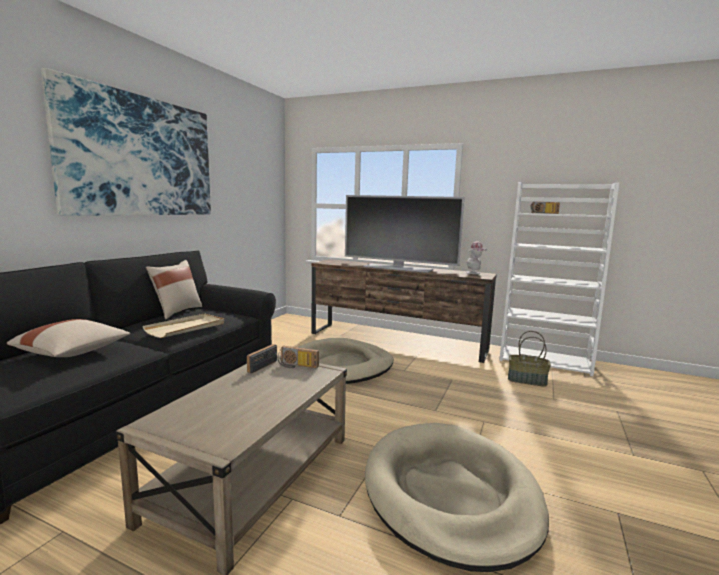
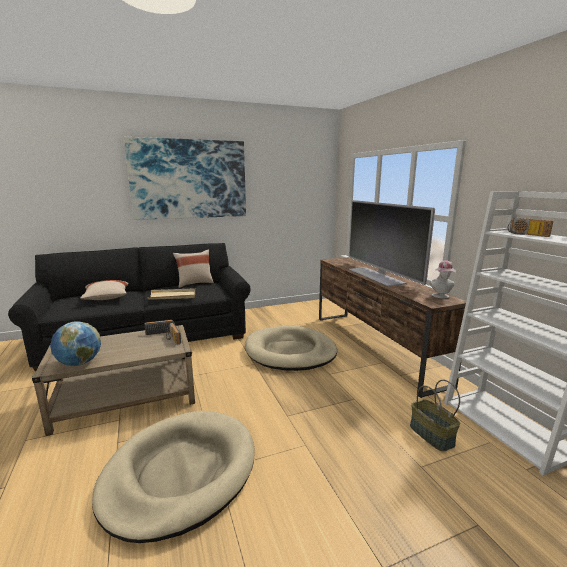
camera: 45 degrees right, 5 degrees up
(247, 426) = (79, 363): none -> globe

